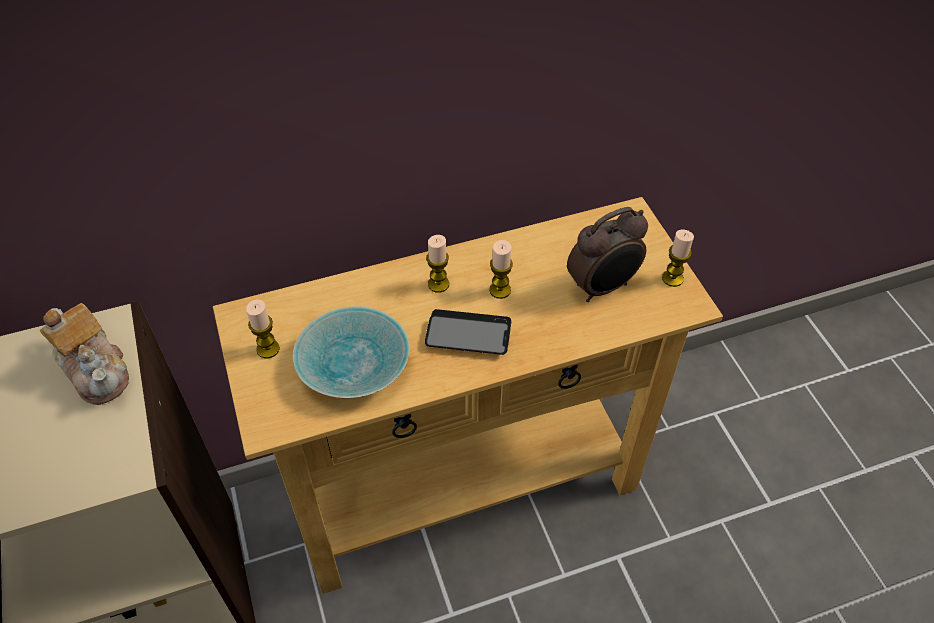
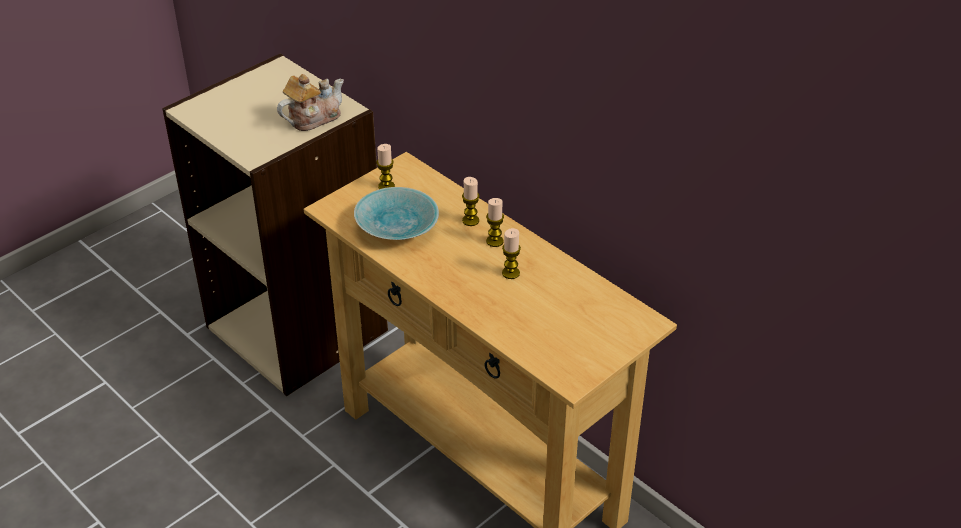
camera: 65 degrees right, 10 degrees down
(97, 370) = (312, 118): teapot -> teapot turned 150 degrees counterclockwise
(468, 334) = (459, 270): phone -> none
(603, 287) = (553, 326): alarm clock -> none
(672, 278) = (592, 364): candle -> candle (470, 220)

